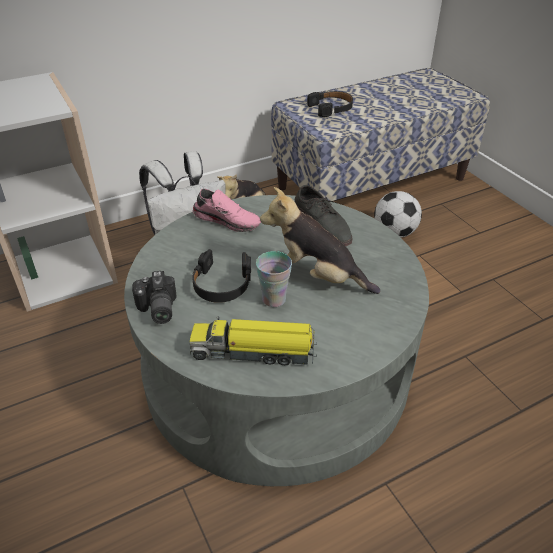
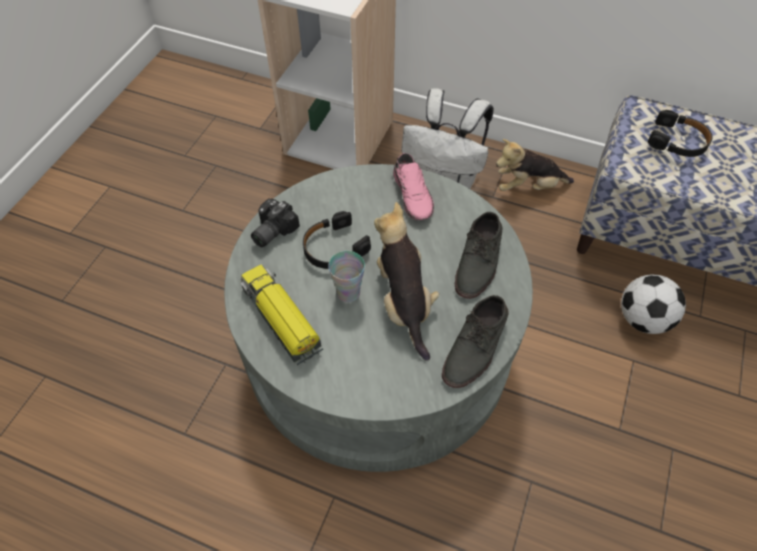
camera: 50 degrees right, 15 degrees up
(391, 264) = (476, 346): none -> grey shoe

